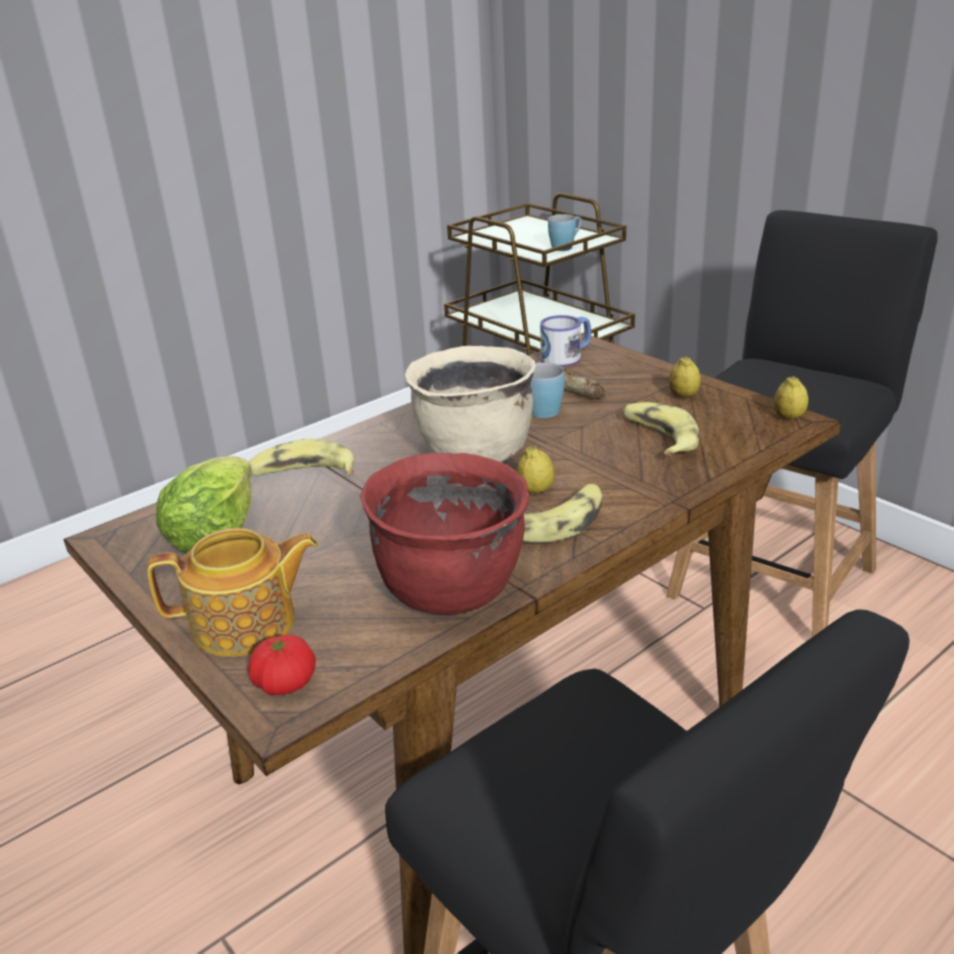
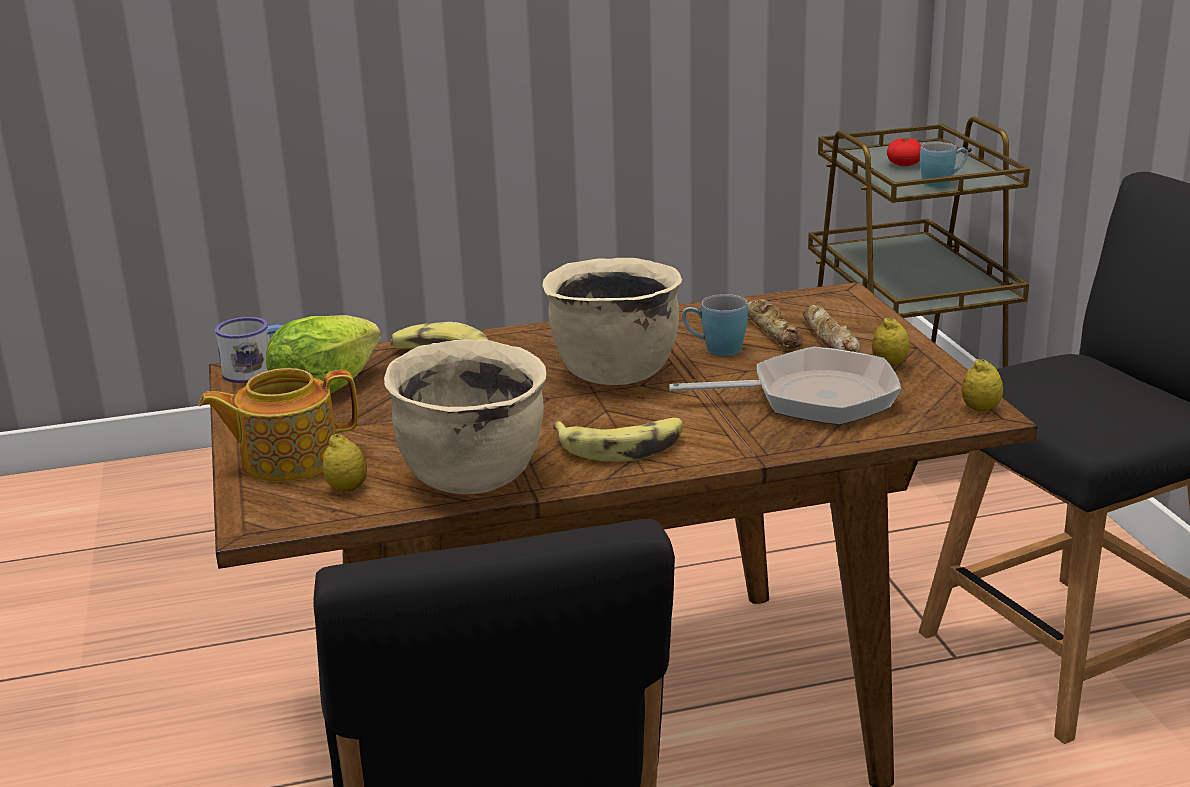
camera: 25 degrees right, 5 degrees down
(246, 624) = (287, 459): teapot -> teapot turned 150 degrees clockwise
(285, 683) = (278, 507): tomato -> tomato (904, 165)
(452, 589) = (473, 476): red cooking pot -> beige cooking pot
(536, 491) = (635, 417): lemon -> lemon (347, 488)
(567, 357) = (809, 302): mug -> mug (258, 371)
(615, 384) = (828, 339): none -> bread
(658, 437) = (812, 397): banana -> frying pan

